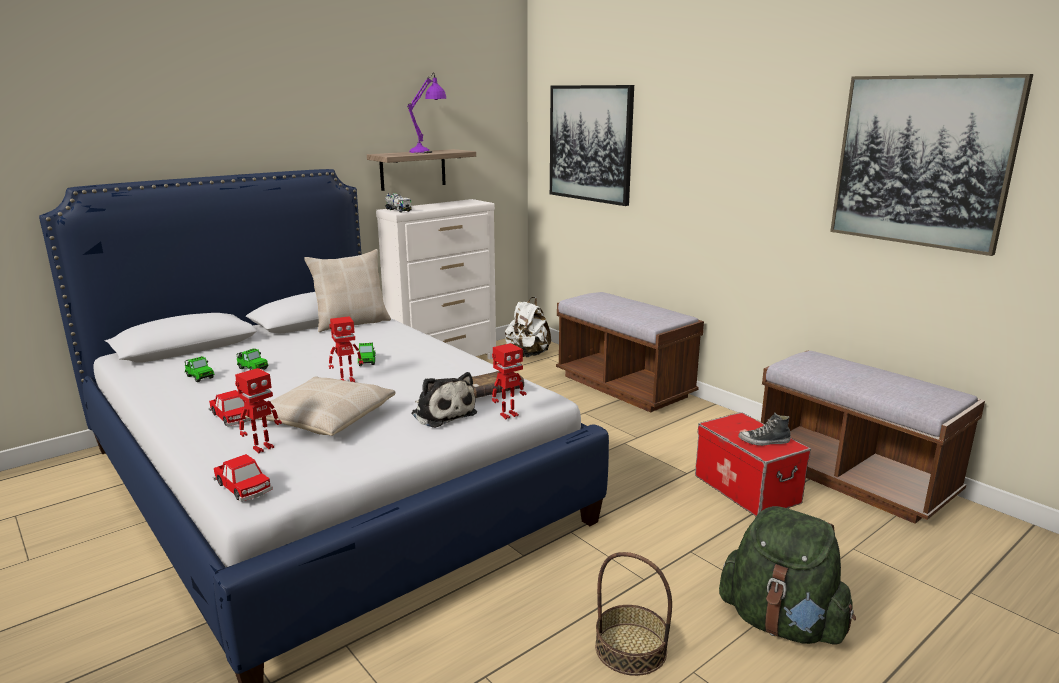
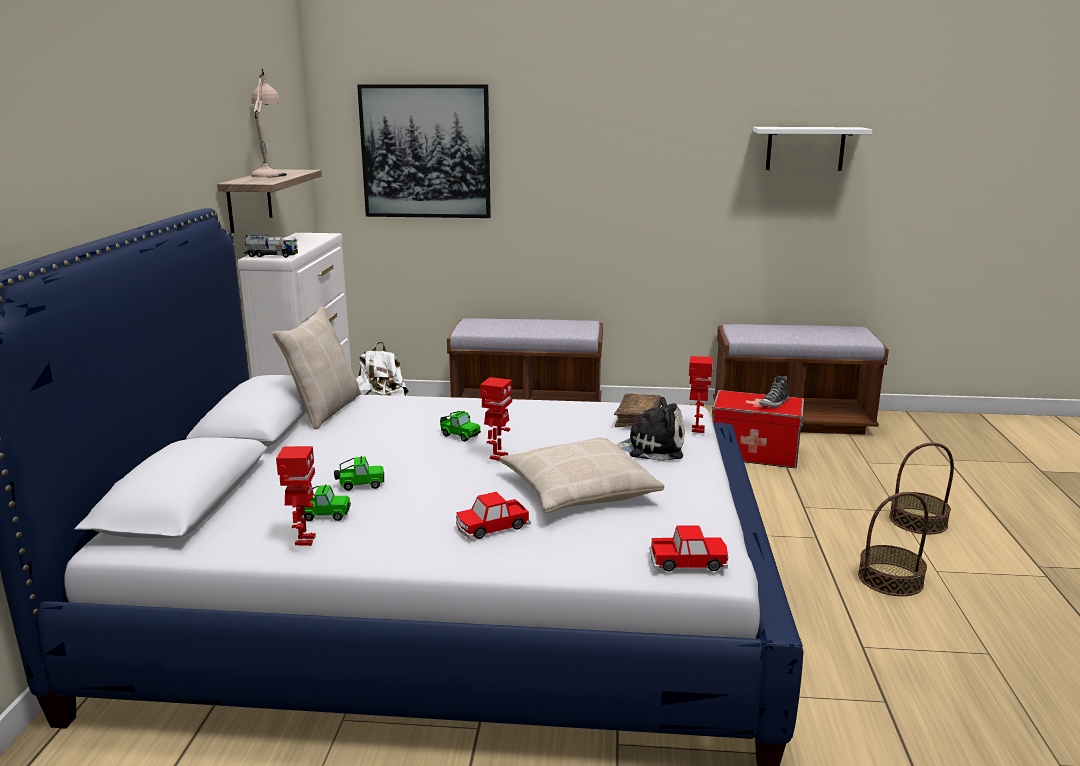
camera: 45 degrees left, 0 degrees up
(232, 416) = (492, 527): toy car -> toy car turned 150 degrees clockwise
(262, 448) = (611, 531): toy robot -> toy robot (303, 540)
(428, 151) = (270, 174): purple table lamp -> beige table lamp
(781, 623) = (918, 521): green backpack -> basket
(922, 161) = (805, 148): picture -> white shelf

